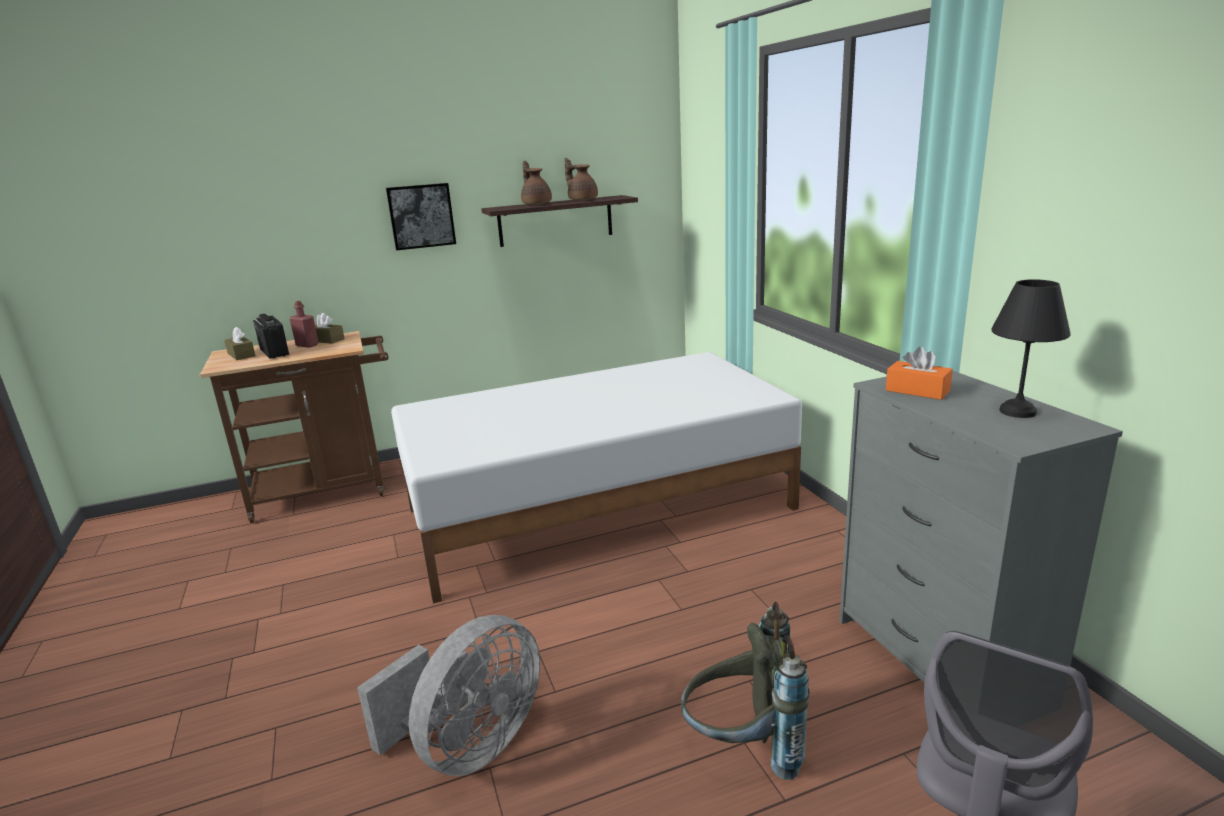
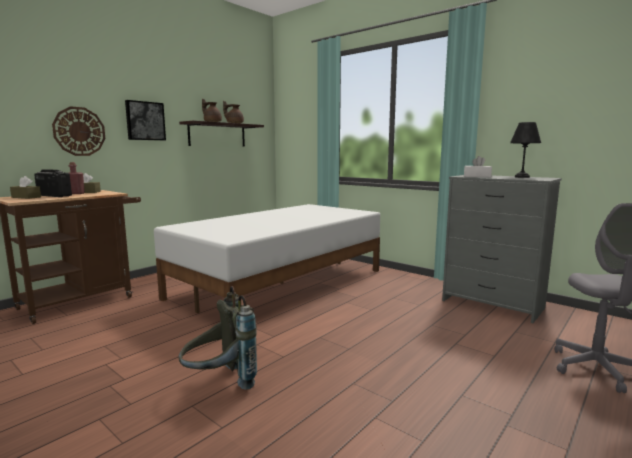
camera: 30 degrees left, 10 degrees down
(320, 247) = (79, 131): none -> wall clock
(470, 747) = (331, 379): grey fan -> none
(743, 749) = (458, 345): grey backpack -> grey backpack (220, 383)
(917, 391) = (477, 176): orange tissue box -> white tissue box

